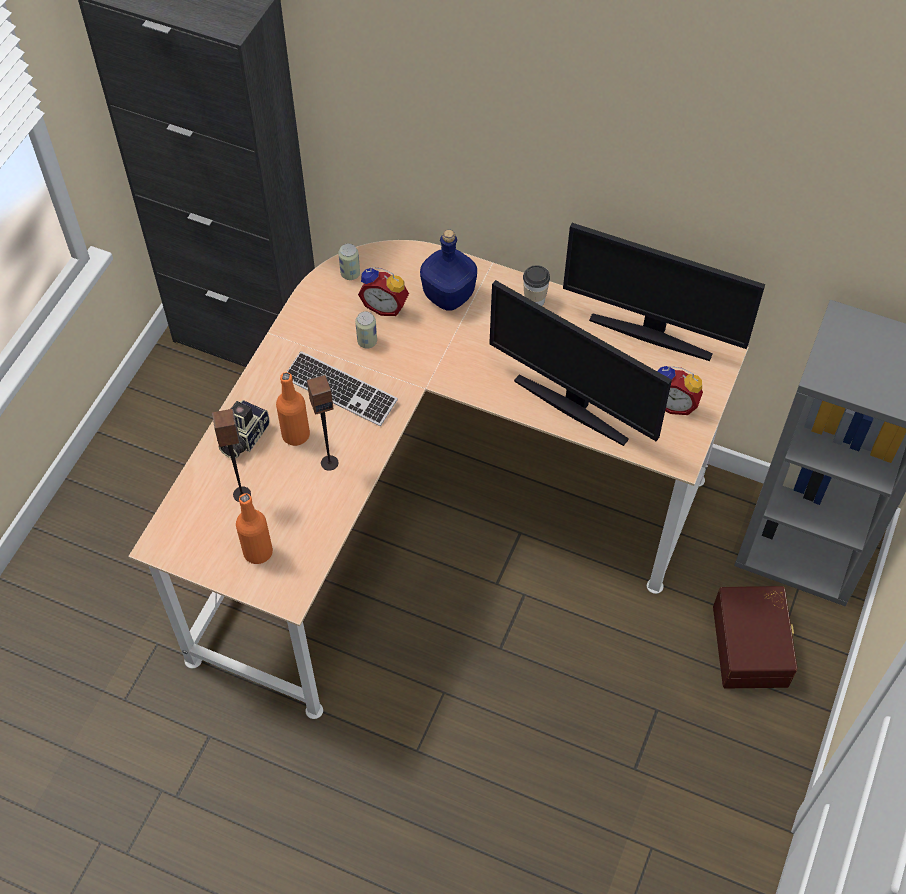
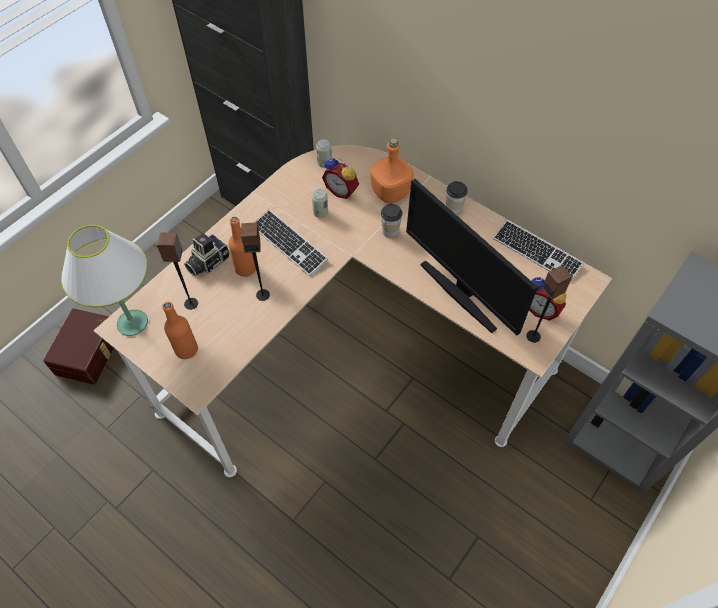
camera: 15 degrees right, 0 degrees up
(175, 535) = (132, 323): none -> white table lamp
(449, 296) = (391, 193): blue bottle -> orange bottle
(464, 347) = (390, 232): none -> cup
(651, 334) = (536, 252): monitor -> keyboard
(673, 438) = (533, 336): none -> speaker
(752, 645) = (564, 505): brown storage box -> brown storage box (90, 353)

